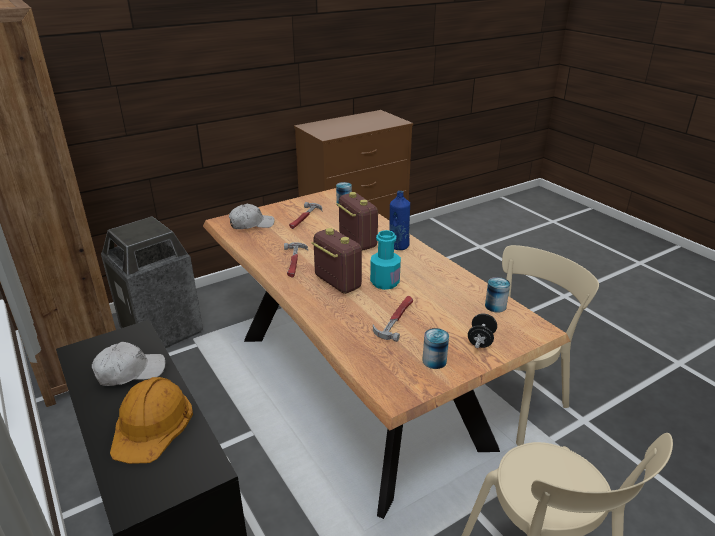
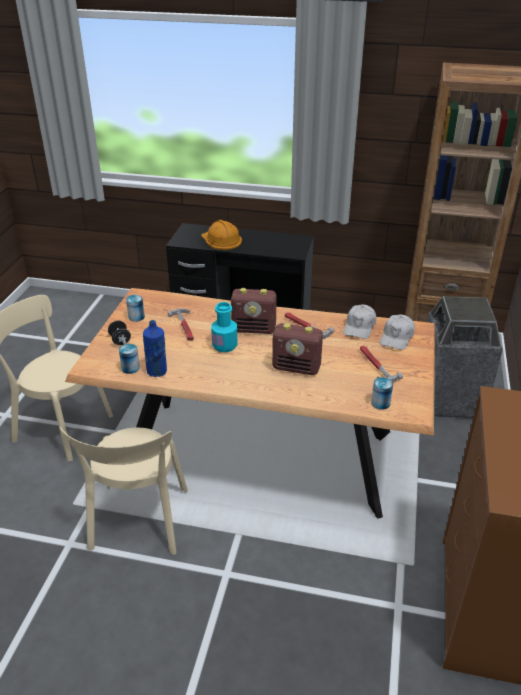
camera: 135 degrees right, 5 degrees up
(130, 371) = (265, 244): white cap -> white cap (359, 327)
(398, 246) = (260, 381): blue bottle -> blue bottle (157, 371)

